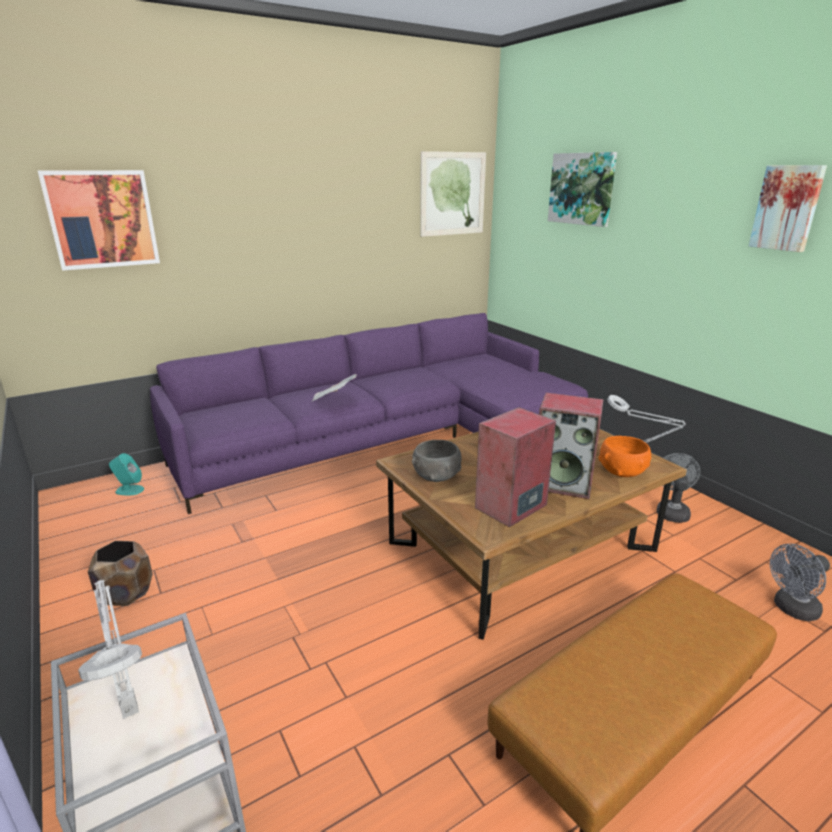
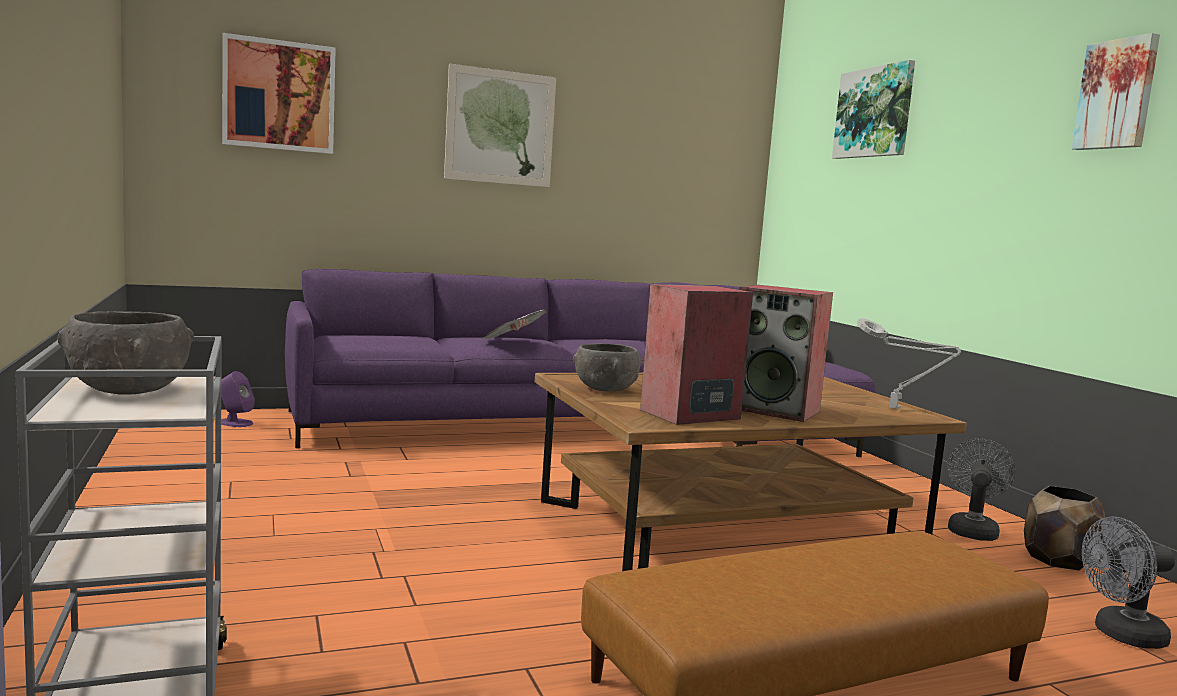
camera: 10 degrees right, 15 degrees down
(126, 593) = (188, 493): brown planter -> brown planter (1057, 559)
(129, 490) = (235, 423): turquoise speaker -> purple speaker
(130, 708) = (128, 389): grey table lamp -> grey bowl
(452, 194) = (714, 129): picture -> picture (500, 127)
(622, 472) = (868, 414): orange bowl -> none

